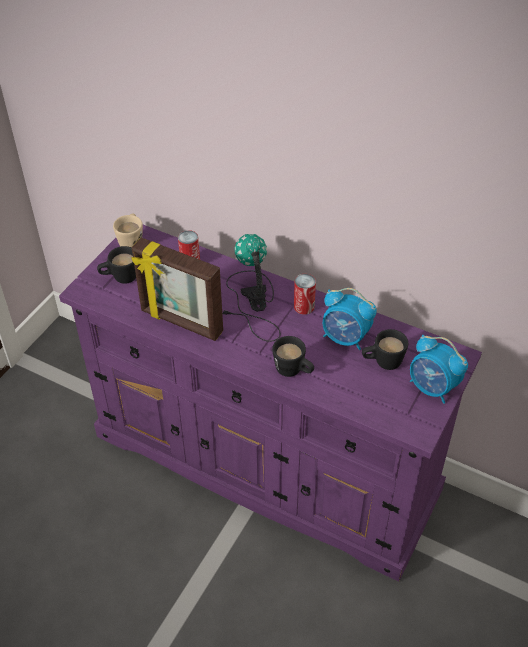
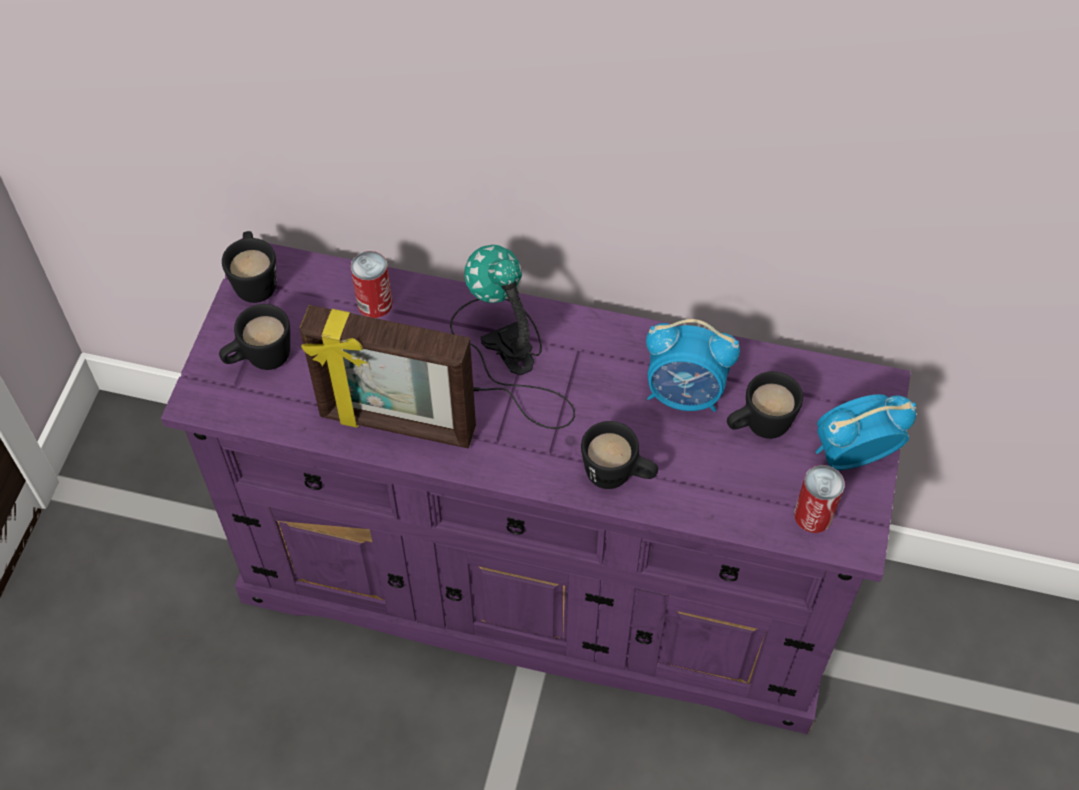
camera: 15 degrees left, 10 degrees up
(131, 241) = (255, 281): beige mug -> black mug
(304, 307) = (598, 348): can -> can (813, 515)
(432, 388) = (851, 455): alarm clock -> alarm clock turned 135 degrees clockwise

